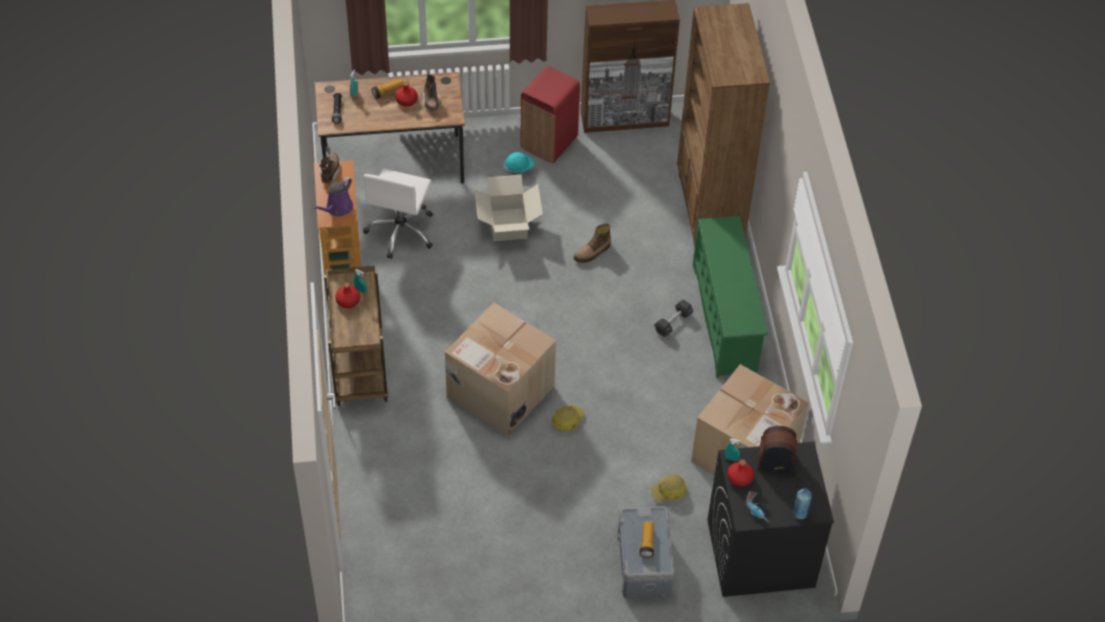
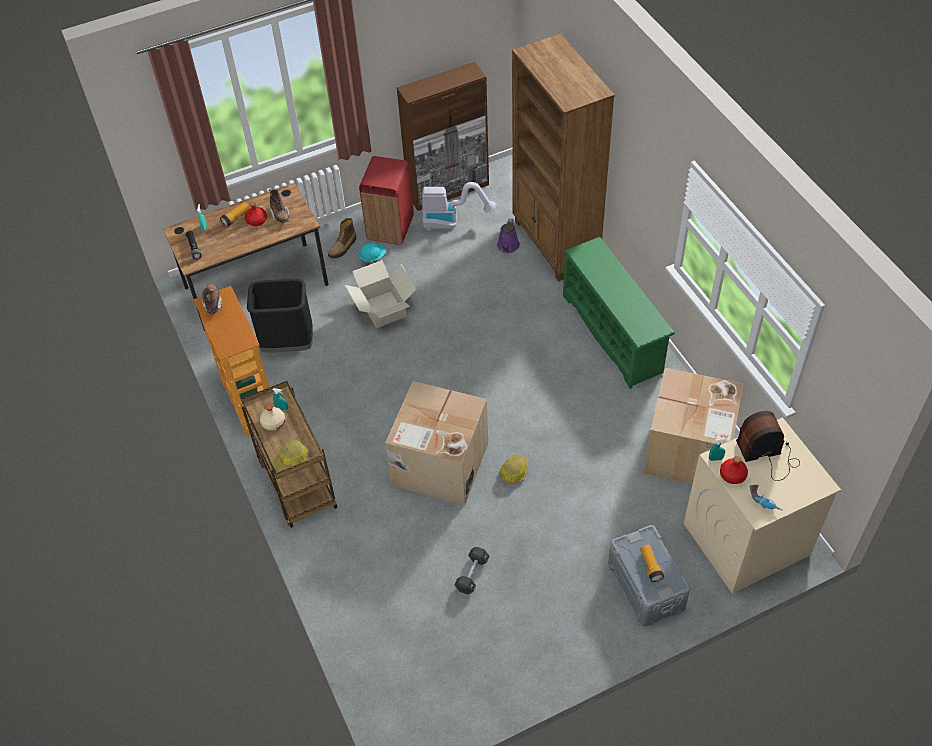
camera: 15 degrees left, 0 degrees up
(337, 208) = (233, 335): purple watering can -> purple watering can (507, 247)
(348, 300) = (273, 422): red bottle -> beige bottle
(401, 231) = (288, 344): white office chair -> black trash can
(592, 253) = (470, 311): boot -> boot (343, 248)
(615, 155) = (453, 222): none -> vacuum cleaner
(669, 491) = (637, 508): hard hat -> hard hat (291, 459)
(673, 323) = (569, 352): black dumbbell -> black dumbbell (472, 574)
(759, 553) = (745, 540): black washing machine -> beige washing machine
(800, 513) = (805, 491): blue bottle -> none

